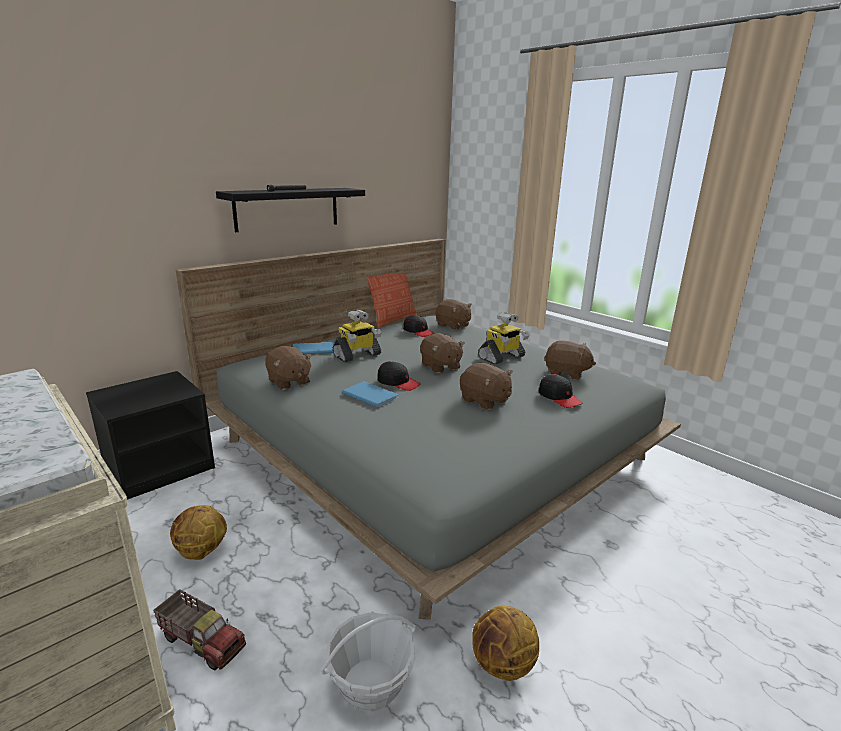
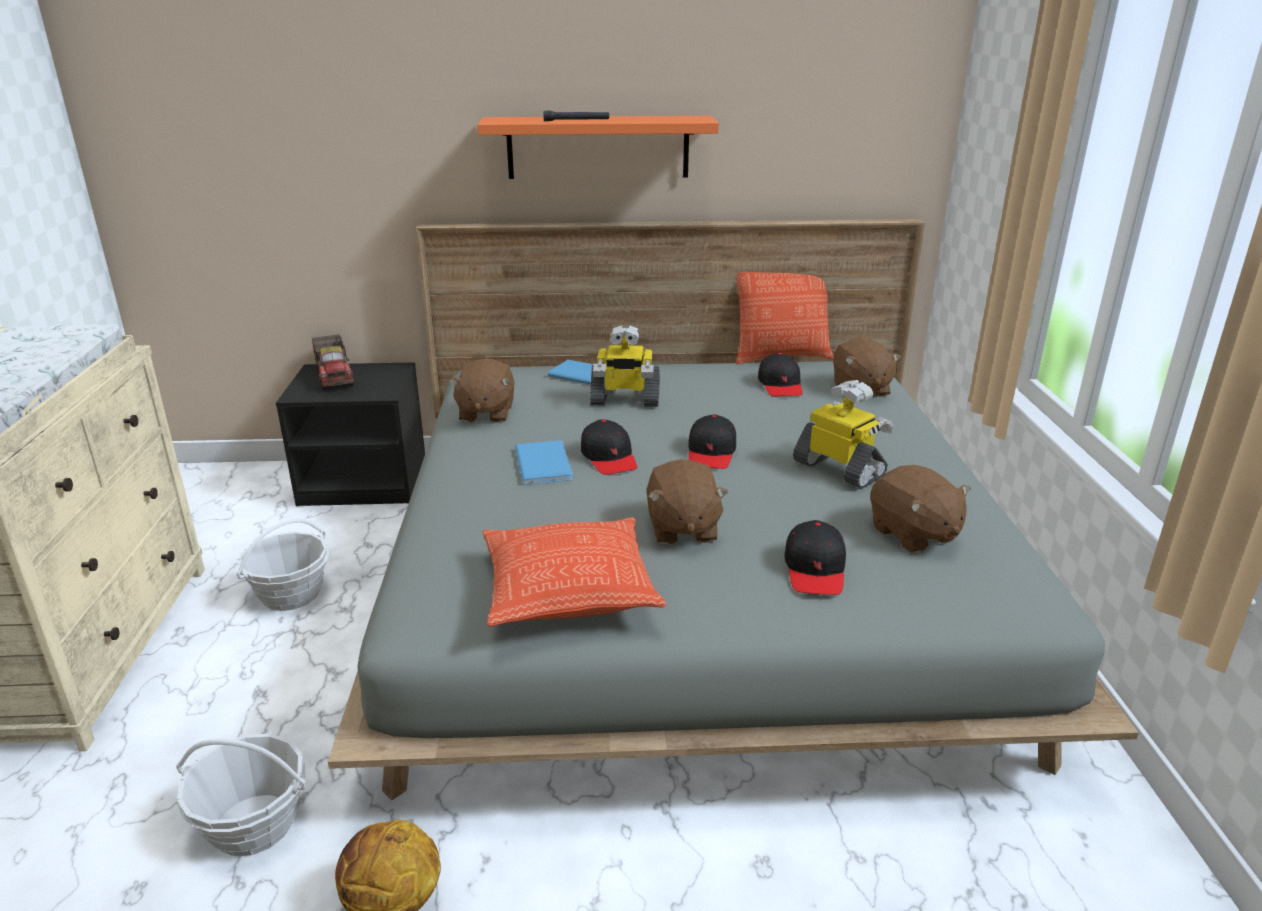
camera: 40 degrees right, 5 degrees up
(201, 552) = (291, 594): basketball -> basket
(202, 641) = (190, 685): toy truck -> toy truck (335, 376)
(287, 208) = (598, 147): black shelf -> orange shelf
(440, 367) = (711, 453): brown plush toy -> black cap
(485, 444) = (569, 592): none -> orange pillow
(501, 358) = (840, 469): toy robot -> toy robot turned 135 degrees counterclockwise

